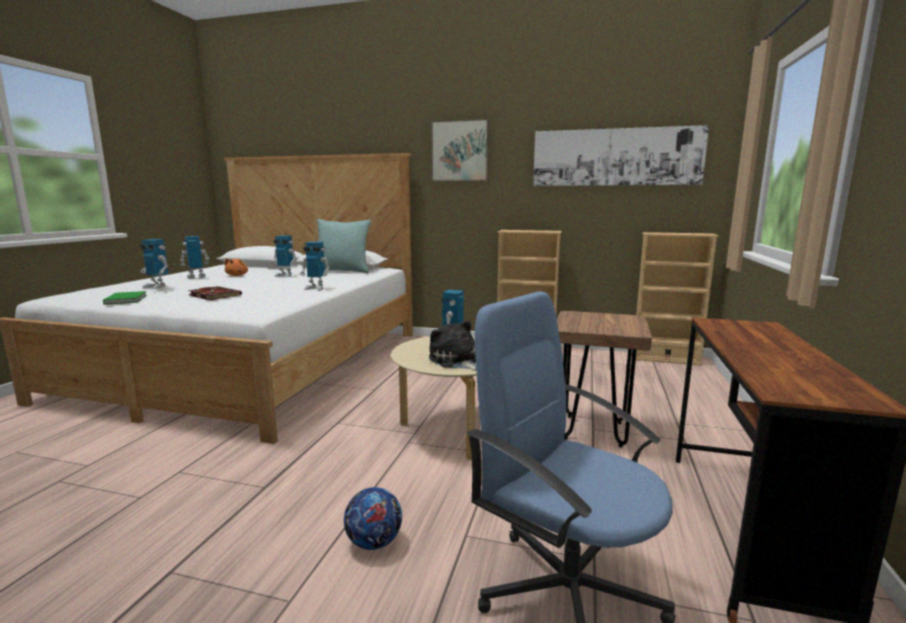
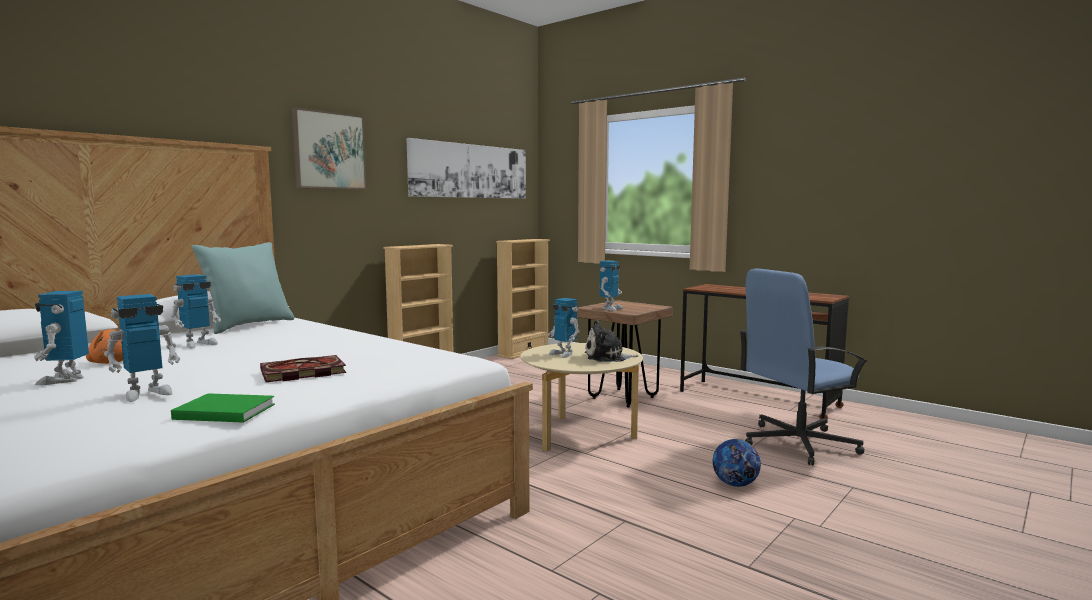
camera: 65 degrees left, 5 degrees down
(316, 288) = (355, 338): toy robot -> toy robot (610, 309)

